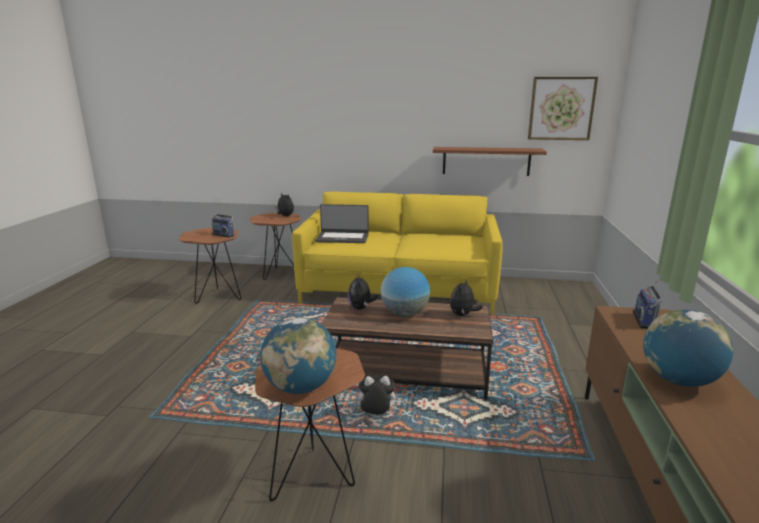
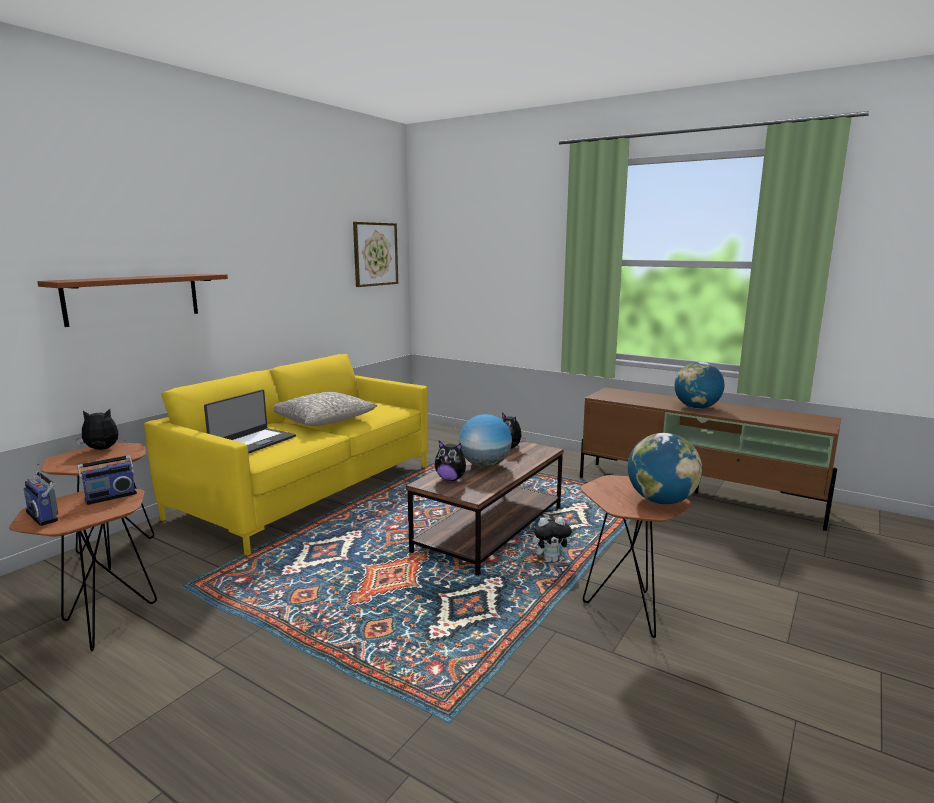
camera: 65 degrees left, 5 degrees down
(375, 416) = (551, 560): plush toy -> plush toy turned 120 degrees counterclockwise
(409, 241) = (323, 420): none -> grey pillow
(486, 161) = (326, 315): brown shelf -> brown shelf (133, 298)
(645, 320) = (617, 394): radio -> radio (45, 515)

